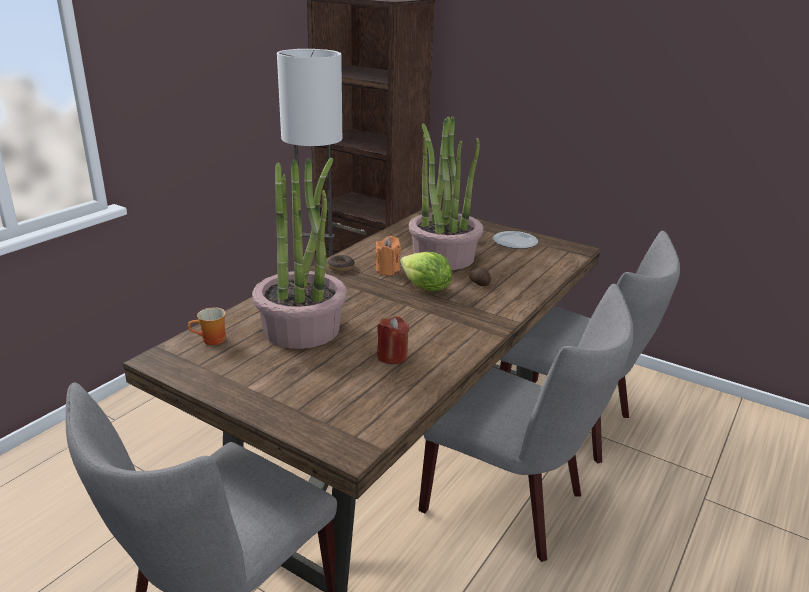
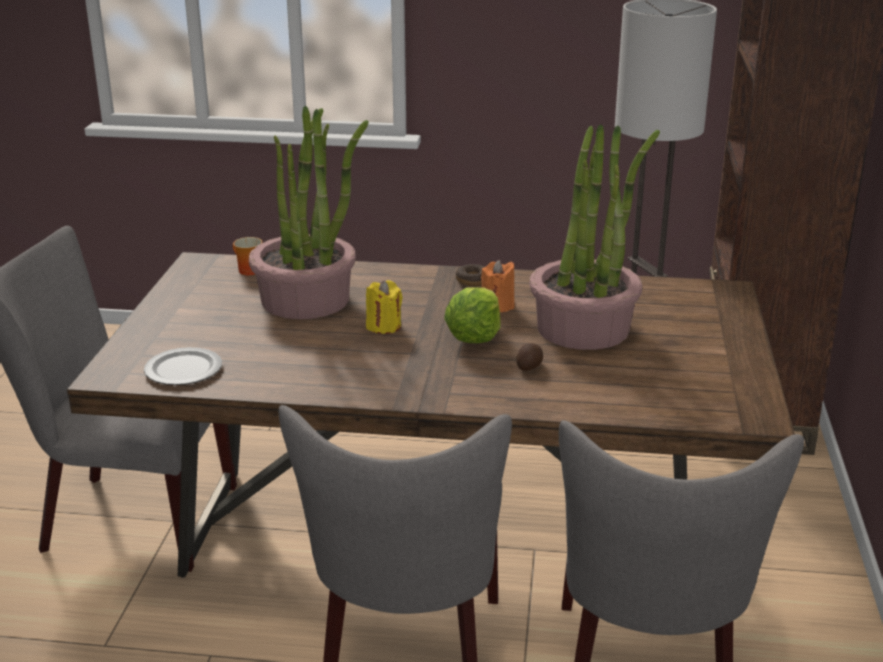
camera: 65 degrees right, 0 degrees up
(380, 311) = (383, 326): none -> yellow candle
(392, 356) = (287, 355): red candle -> none
(516, 242) = (711, 365): plate -> plate (183, 370)

